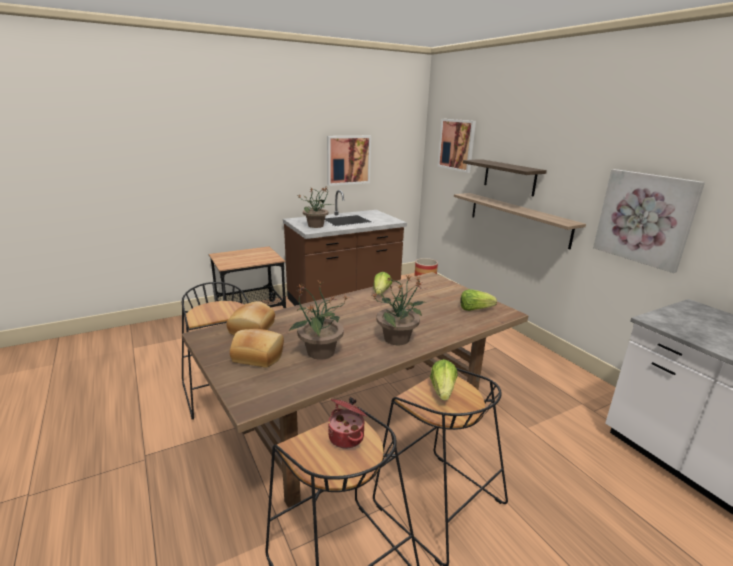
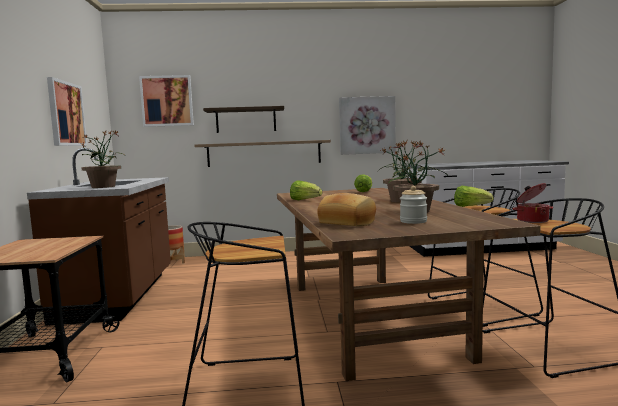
camera: 65 degrees left, 15 degrees down
(259, 355) = (413, 221): bread -> jar

